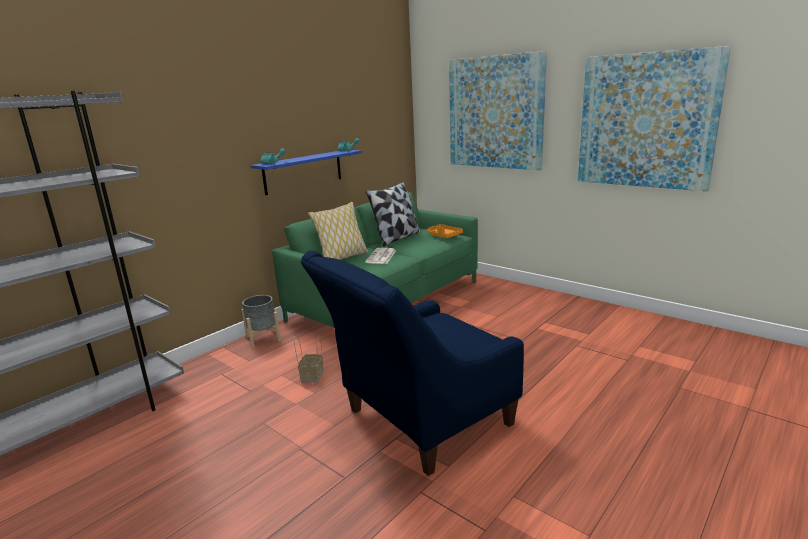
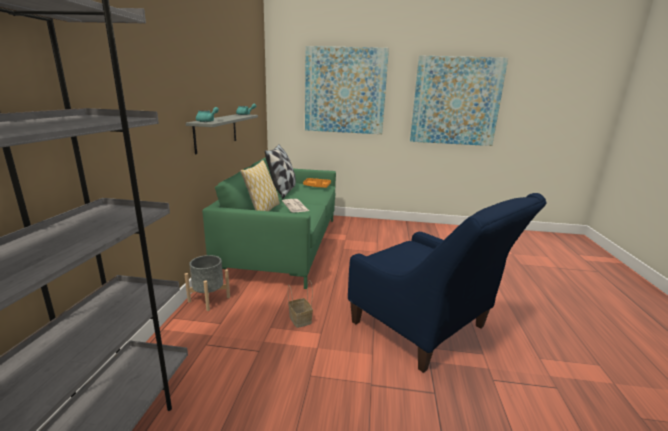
camera: 35 degrees left, 0 degrees up
(303, 171) = (216, 132): blue shelf -> grey shelf
(419, 422) = (426, 329): blue armchair -> blue armchair turned 60 degrees counterclockwise

